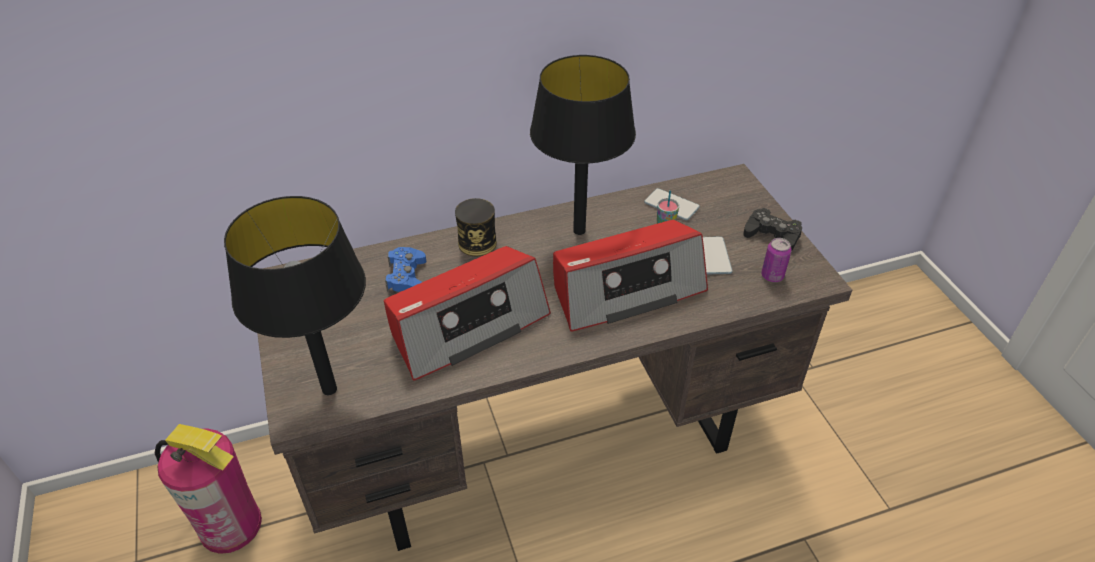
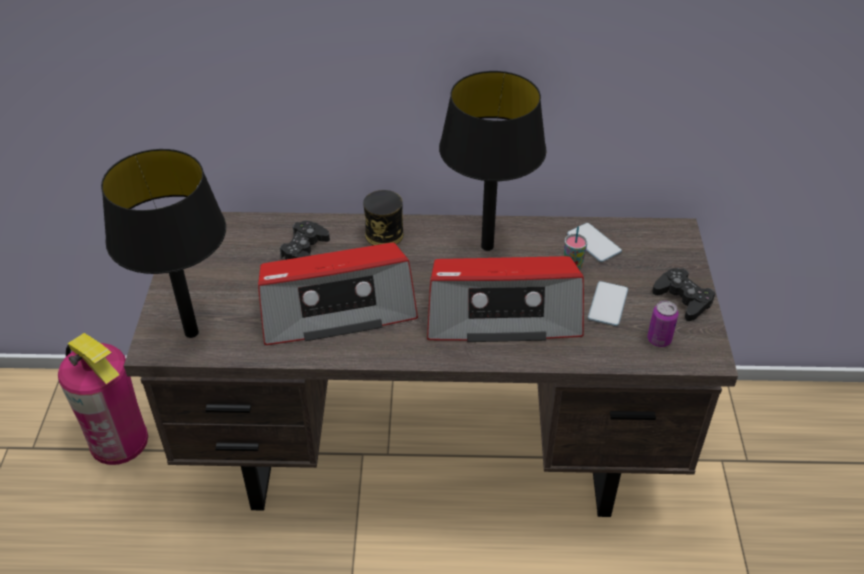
camera: 20 degrees right, 0 degrees up
(407, 277) = (305, 250): blue game controller -> black game controller

